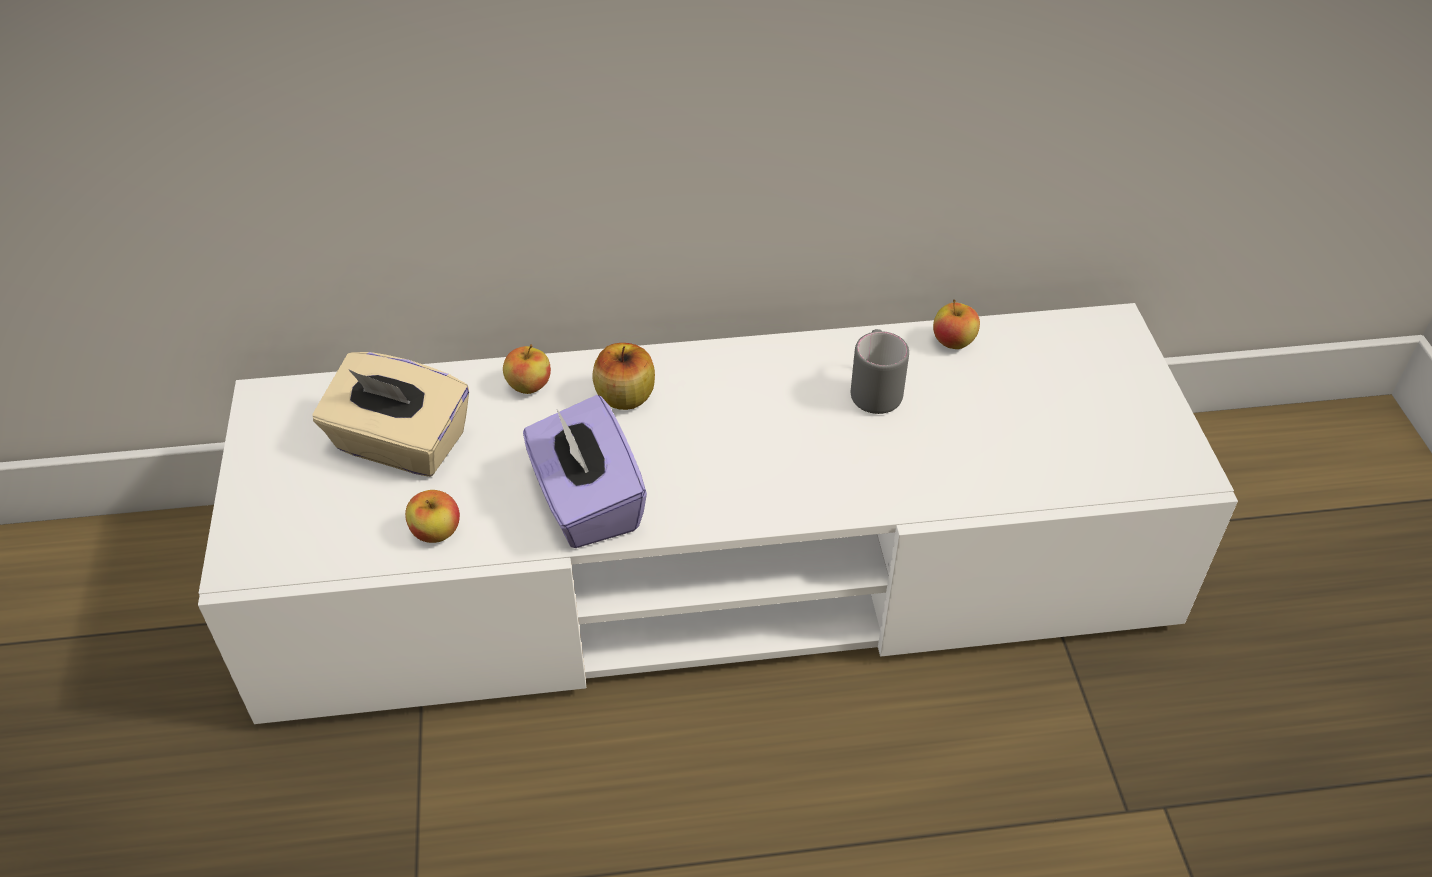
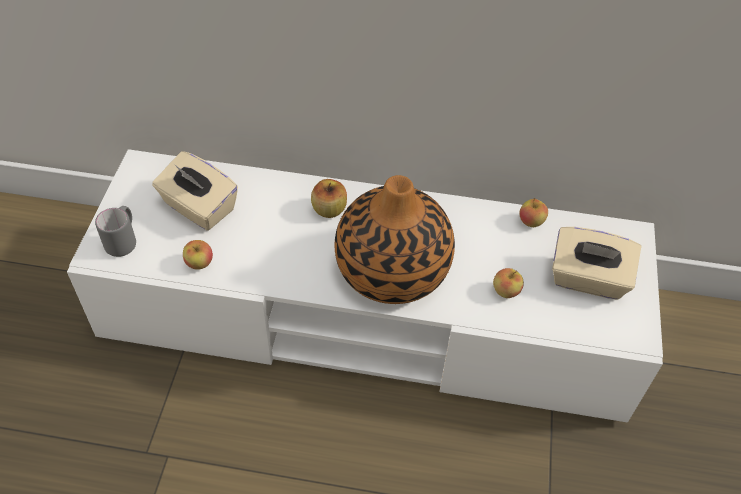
camera: 15 degrees right, 5 degrees up
(529, 386) = (279, 190): apple -> apple (505, 291)
(586, 502) = (284, 266): purple tissue box -> none
(768, 464) = (393, 270): none -> vase
(875, 391) = (472, 241): grey mug -> grey mug (123, 241)
(1075, 406) = (588, 279): none -> beige tissue box

